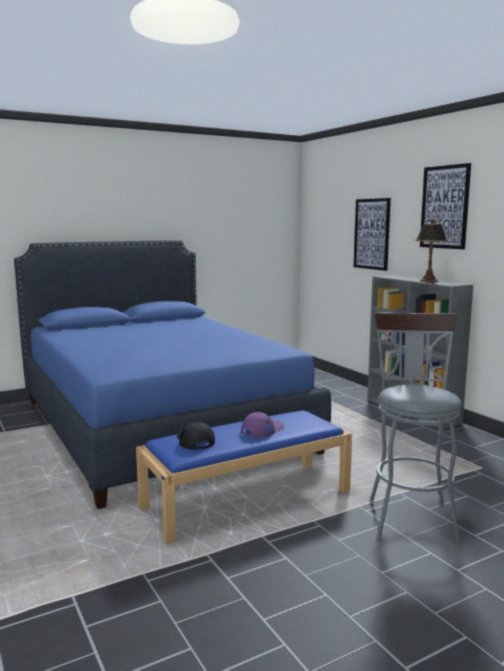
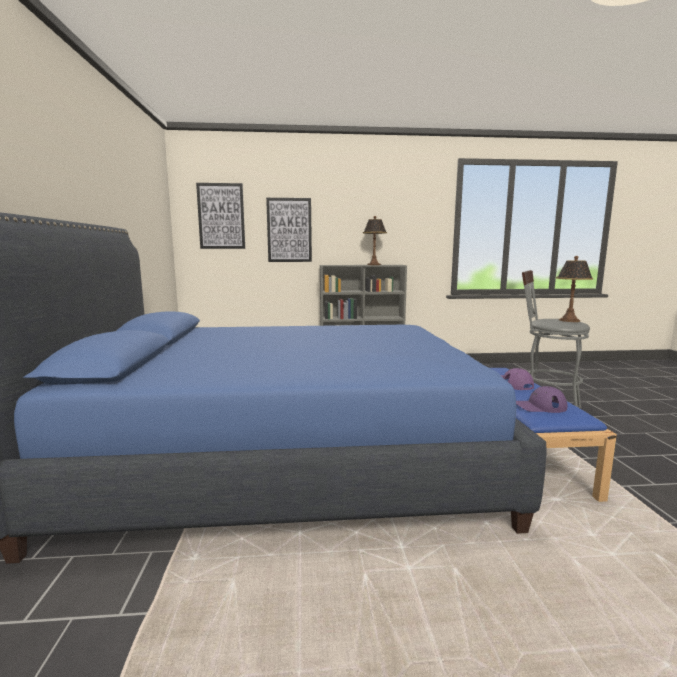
camera: 65 degrees left, 0 degrees up
(195, 440) = (540, 406): black cap -> purple cap
(428, 395) = (569, 320): none -> table lamp
(444, 207) = (370, 208): picture -> picture (221, 216)

